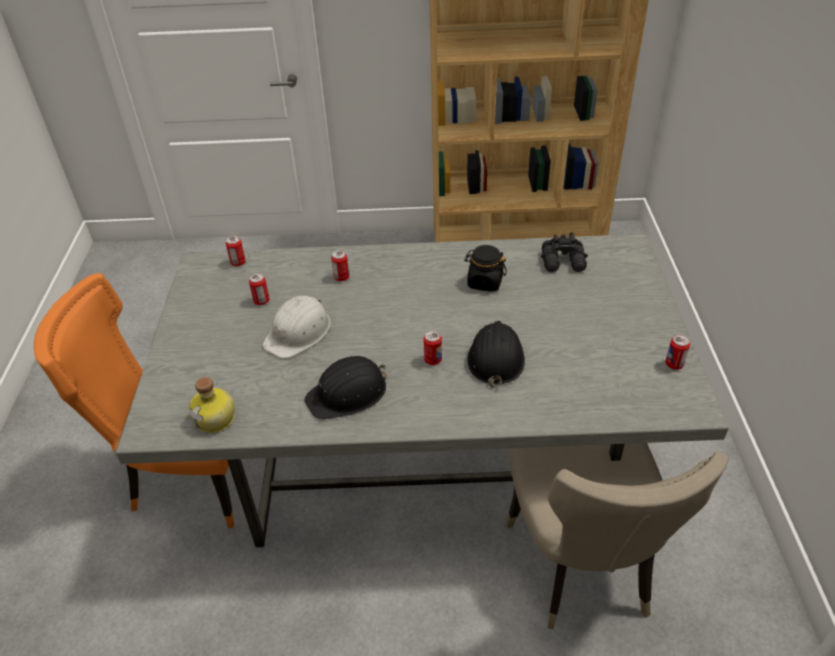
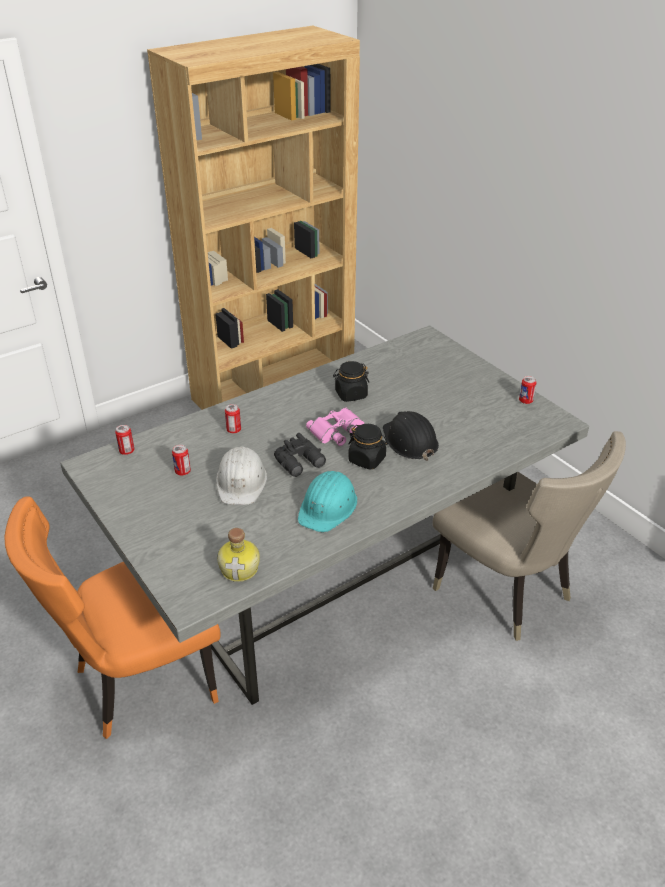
camera: 35 degrees left, 5 degrees down
(348, 394) = (328, 507): black hard hat -> turquoise hard hat
(433, 318) = (338, 432): none -> pink binoculars
(433, 360) = (367, 460): can -> black jar
(564, 262) = (393, 362): black binoculars -> black binoculars (301, 463)

